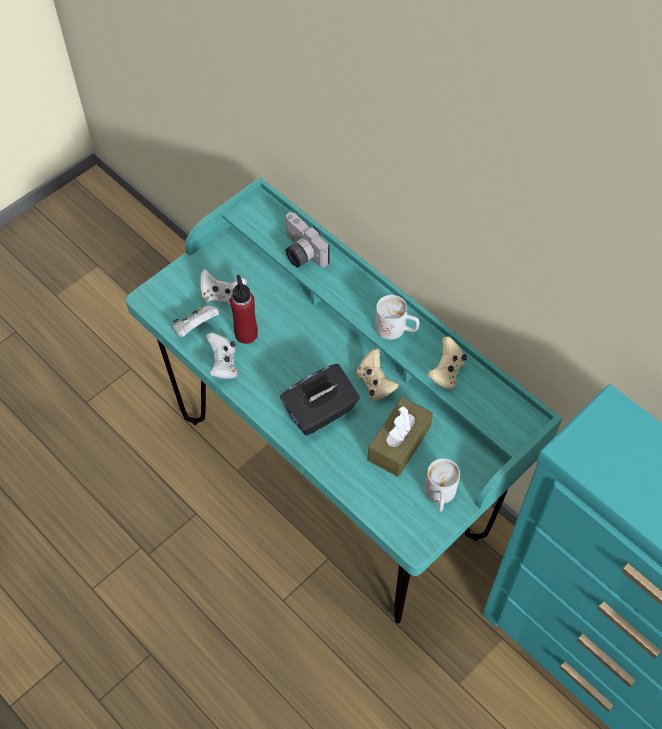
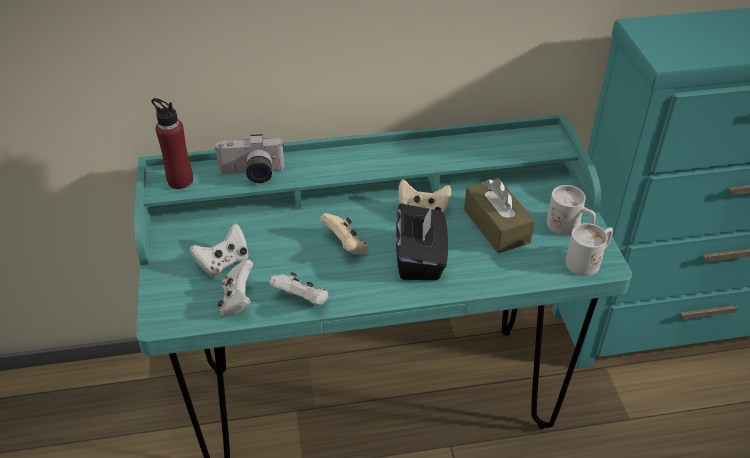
camera: 55 degrees left, 15 degrees down
(246, 334) = (284, 267): red bottle -> red bottle (180, 180)
(396, 329) = (395, 158): white mug -> white mug (588, 260)
(446, 372) = (465, 152): beige game controller -> beige game controller (346, 246)

